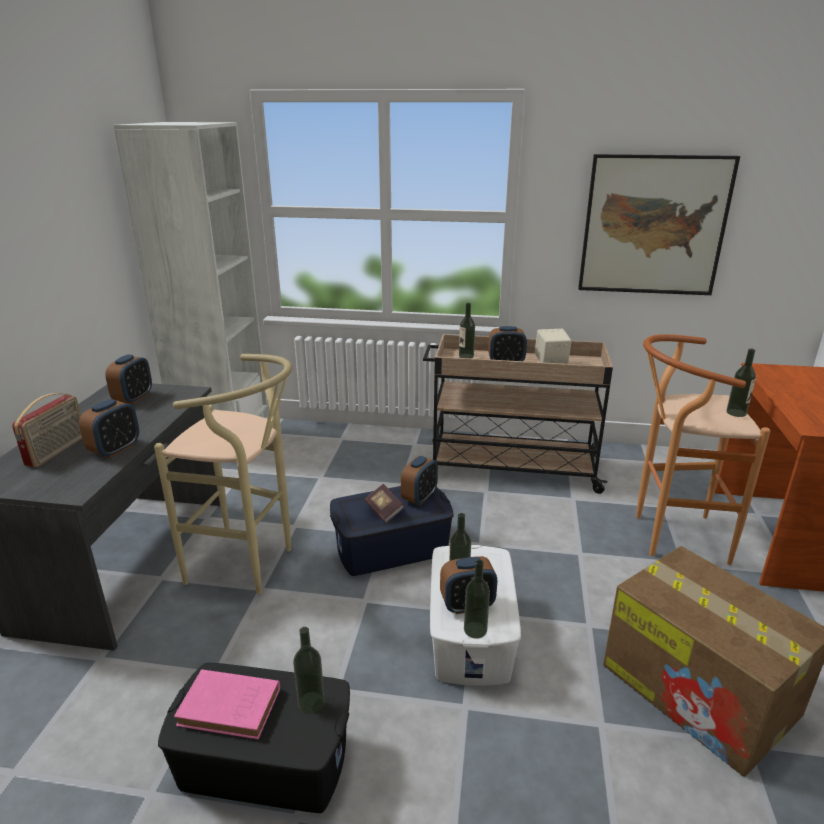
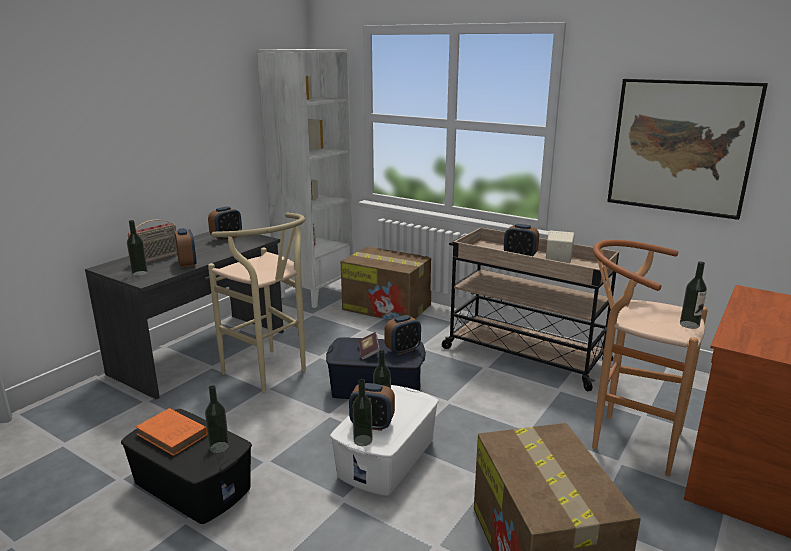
camera: 25 degrees right, 5 degrees down
(115, 449) = (187, 263): alarm clock -> alarm clock turned 75 degrees counterclockwise
(232, 707) = (173, 435): pink book -> orange book
(327, 442) = (388, 307): none -> cardboard box
(466, 356) = (492, 247): bottle -> bottle (139, 273)

